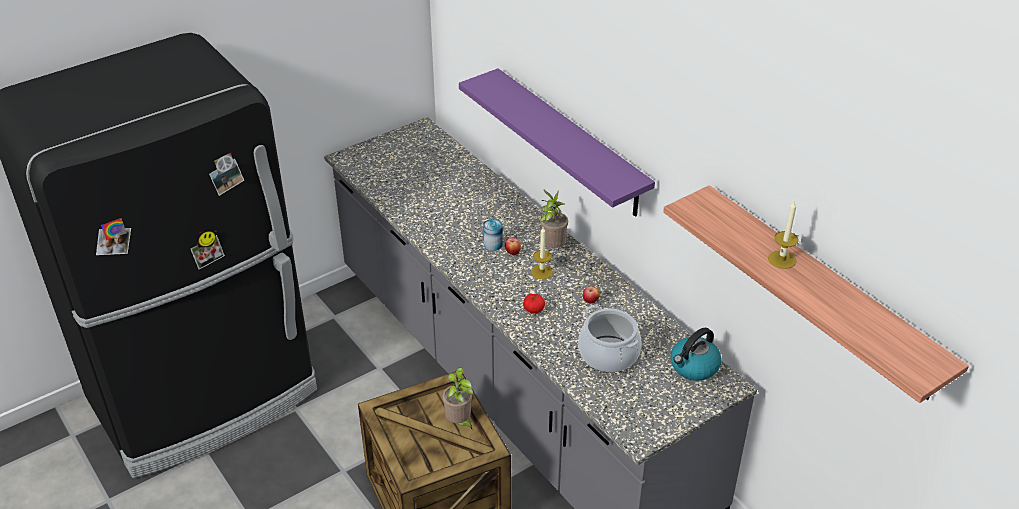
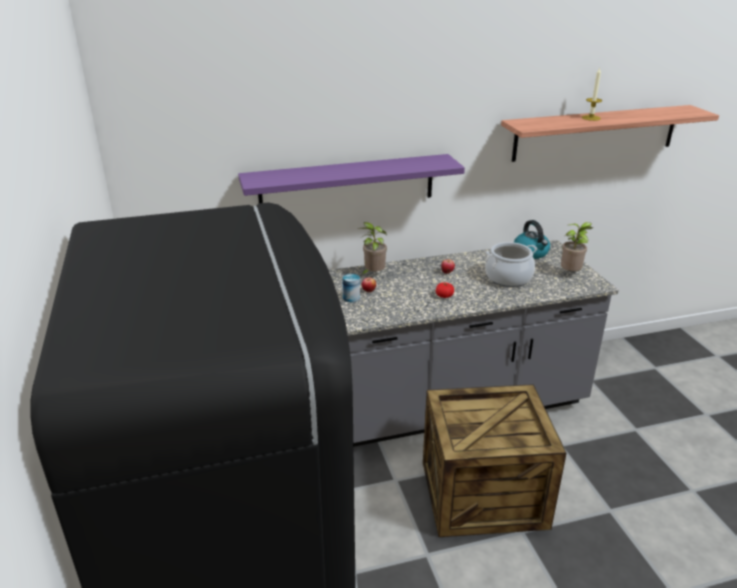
camera: 70 degrees left, 10 degrees down
(459, 422) = (485, 406): potted plant -> potted plant (571, 274)
(541, 272) = (401, 284): candle -> none

